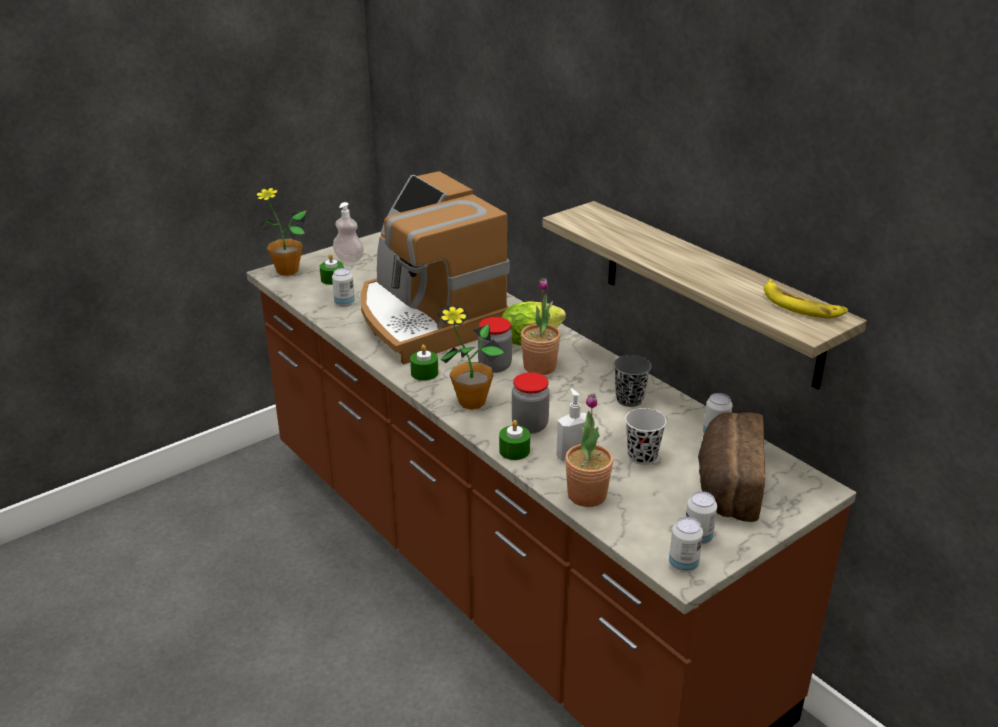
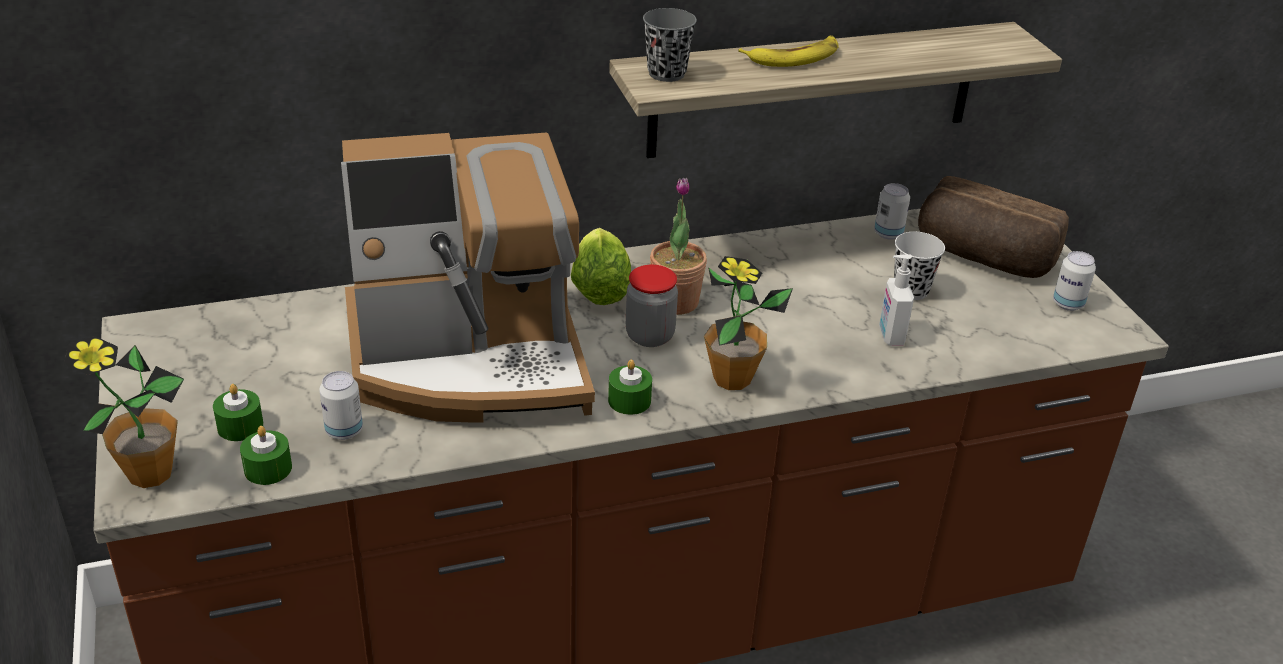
camera: 70 degrees left, 5 degrees up
(349, 259) = (179, 391): soap dispenser -> none
(514, 450) = (862, 375): green candle -> green candle (268, 469)
(530, 425) = (811, 348): jar -> none
(587, 495) = (973, 349): potted plant -> none
(629, 400) = (790, 262): grey cup -> grey cup (666, 73)
(683, 564) = (1109, 326): can -> none
(801, 306) = (974, 38): banana -> banana (794, 57)

